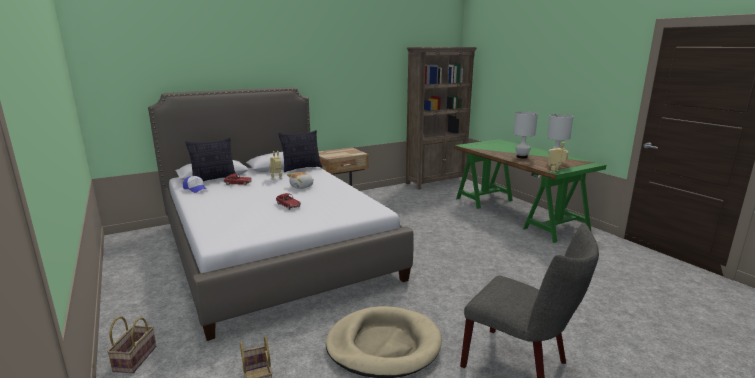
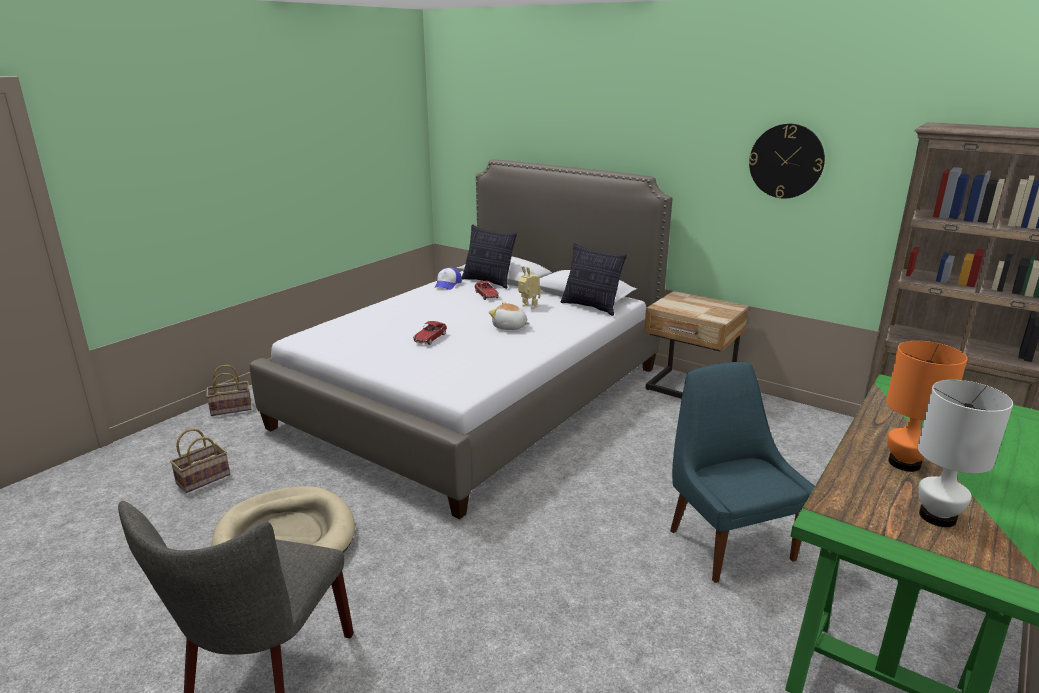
camera: 65 degrees right, 5 degrees up
(357, 70) = (786, 161): none -> wall clock
(468, 228) = (728, 542): none -> blue chair
(522, 157) = (905, 463): white table lamp -> orange table lamp
(556, 171) = (824, 523): toy robot -> none

